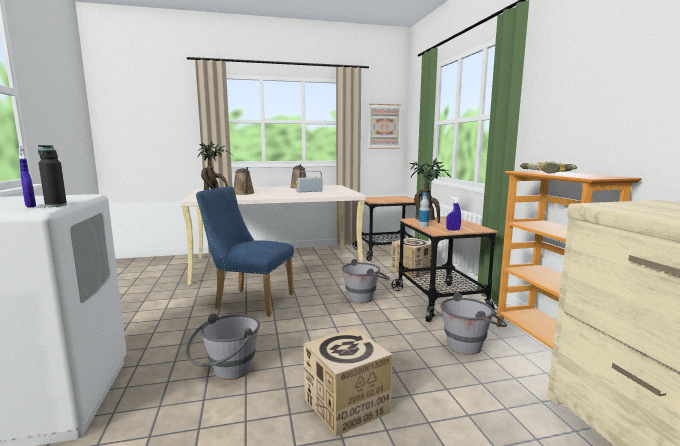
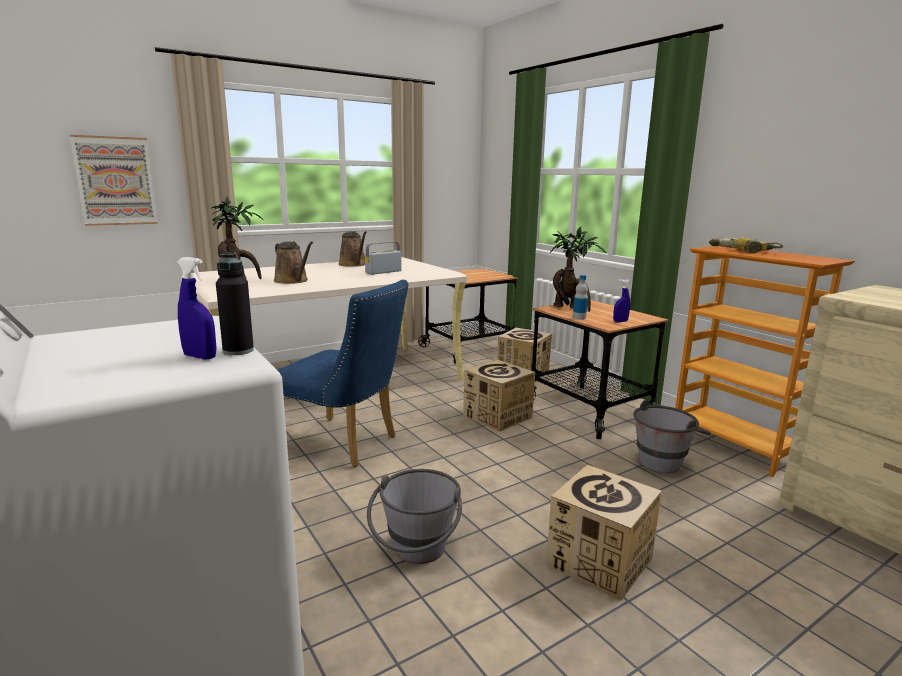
camera: 20 degrees left, 5 degrees up
(249, 301) = (346, 444): blue chair -> blue chair turned 150 degrees counterclockwise
(365, 297) = (497, 417): grey bucket -> cardboard box
(384, 126) = (451, 170): picture -> picture (115, 181)

